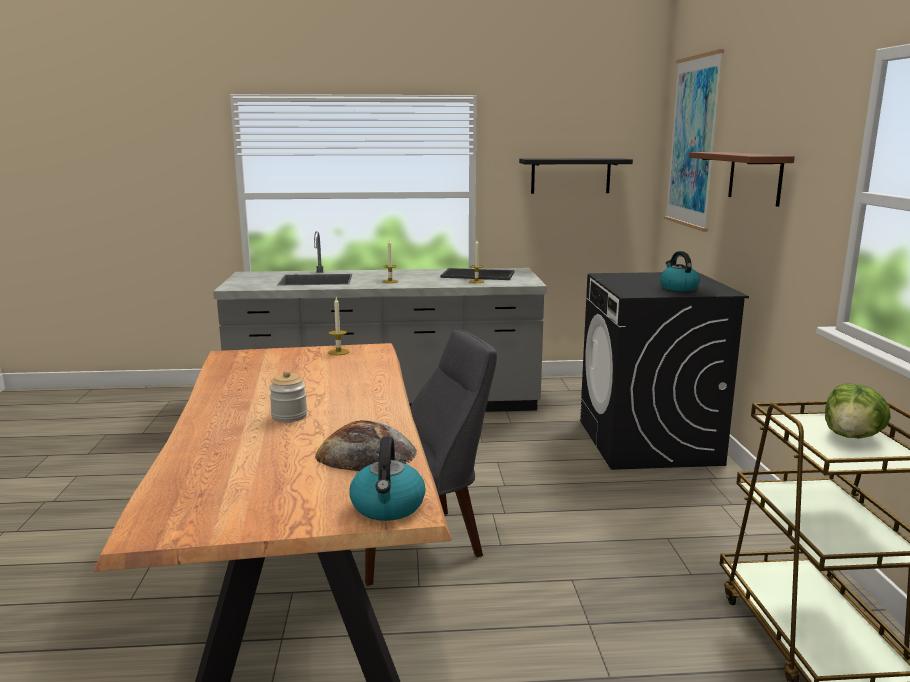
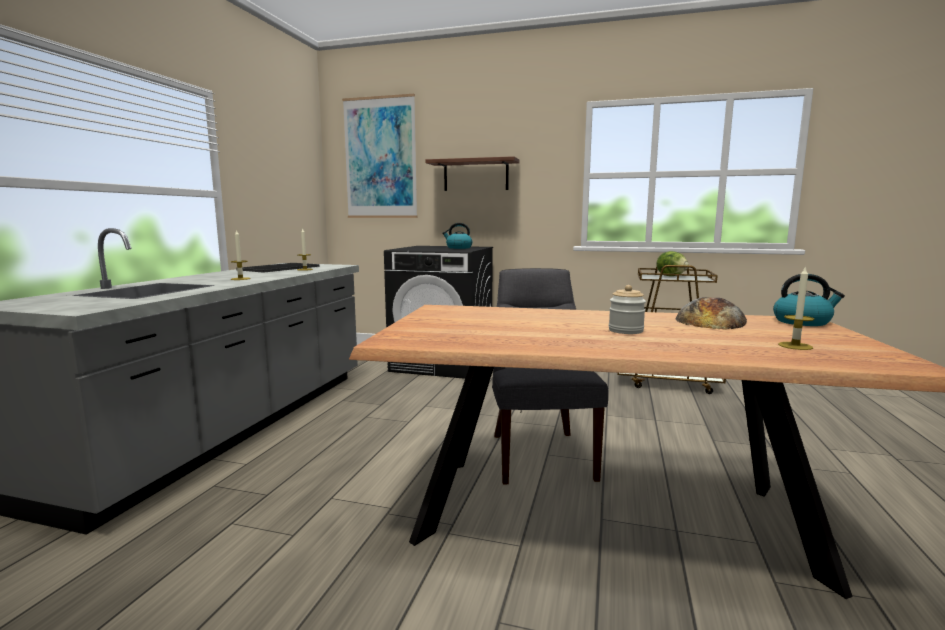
camera: 70 degrees left, 5 degrees down
(338, 352) = (436, 314): candle -> candle (795, 346)
(570, 176) = (281, 182): black shelf -> none

